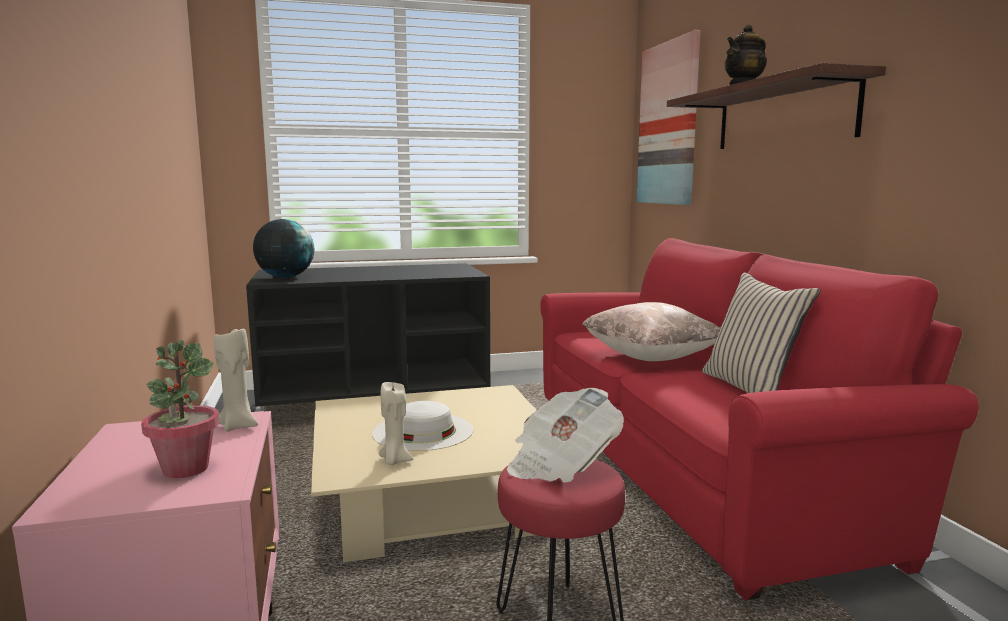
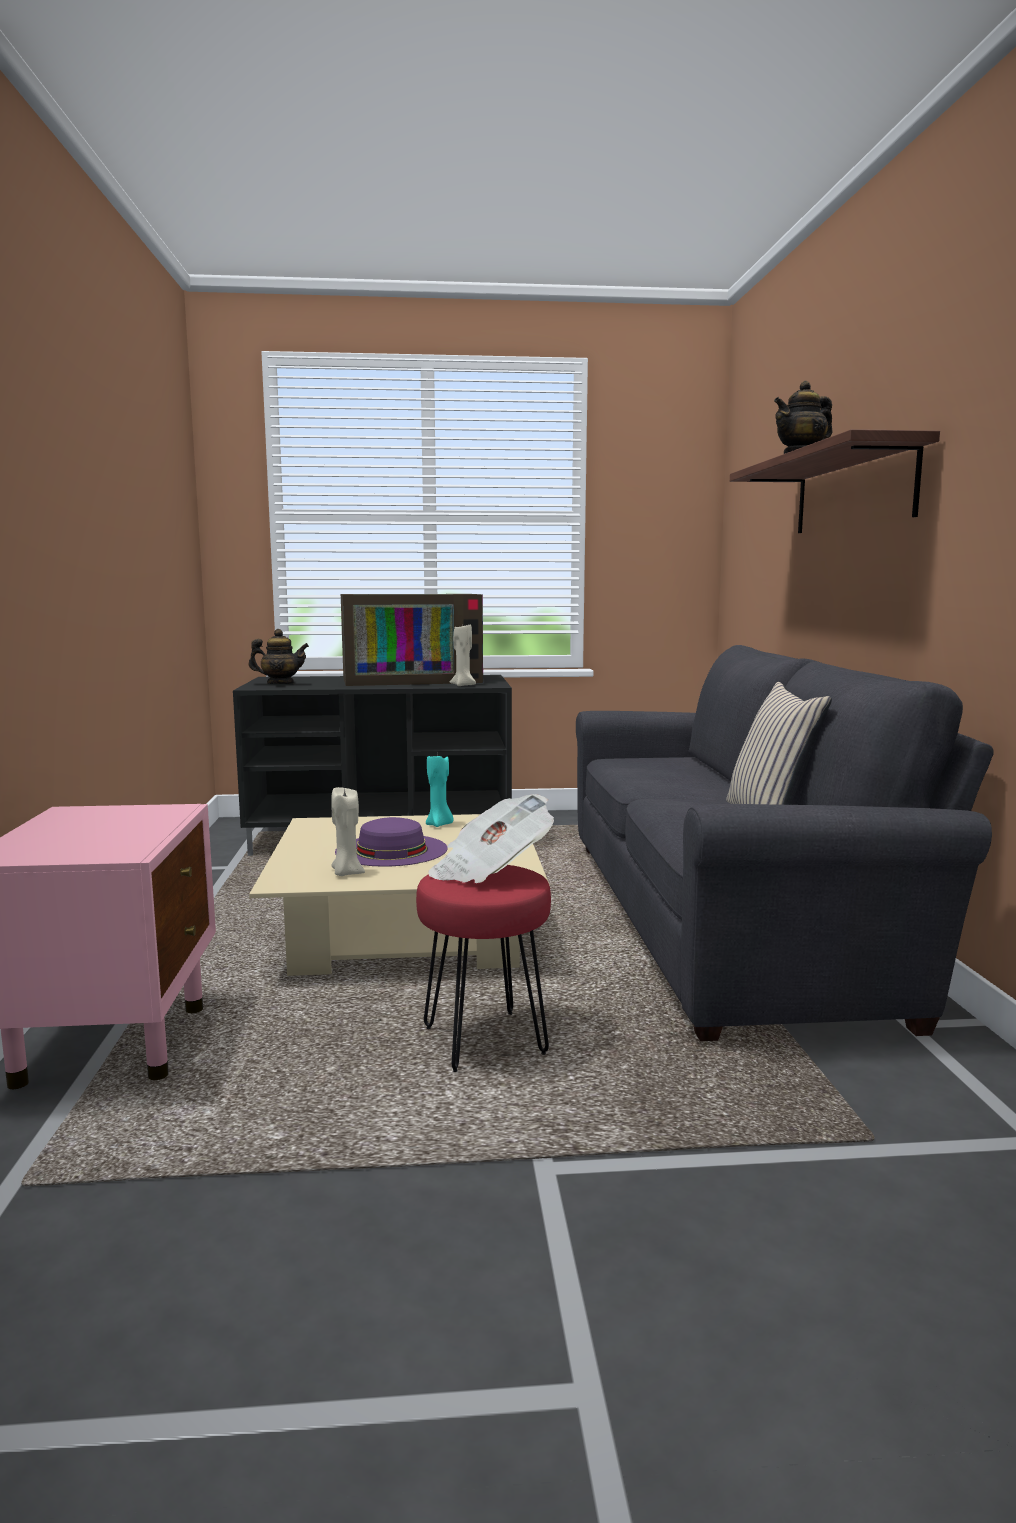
camera: 10 degrees right, 0 degrees up
(185, 469) = (105, 840): potted plant -> none
(238, 426) = (169, 813): beige candle -> beige candle (463, 685)
(285, 277) = (280, 684): globe -> teapot
(399, 270) = (413, 680): none -> television
(423, 431) = (391, 850): white hat -> purple hat
(451, 401) = (439, 825): none -> turquoise candle
(650, 357) = (679, 785): beige pillow -> none
(668, 124) = (753, 502): picture -> none
(696, 467) = (728, 919): red sofa -> grey sofa

